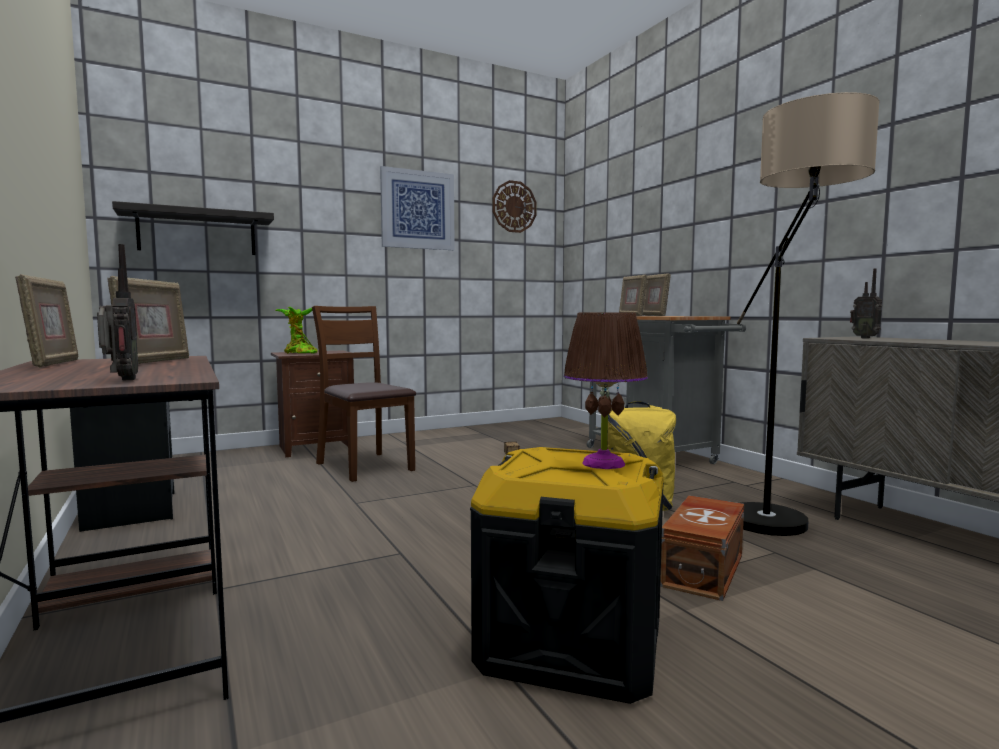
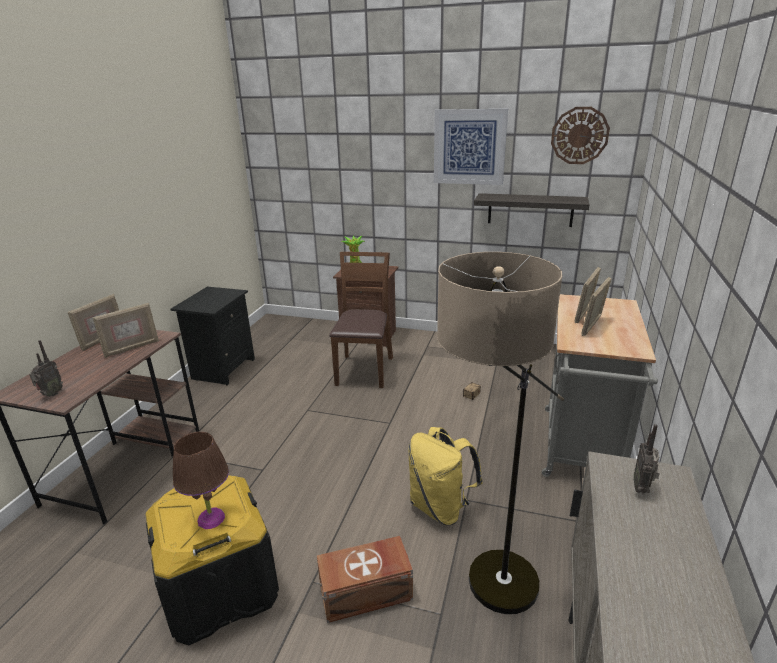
camera: 45 degrees right, 20 degrees up
(197, 233) = (303, 176): shelf -> shelf (530, 210)

